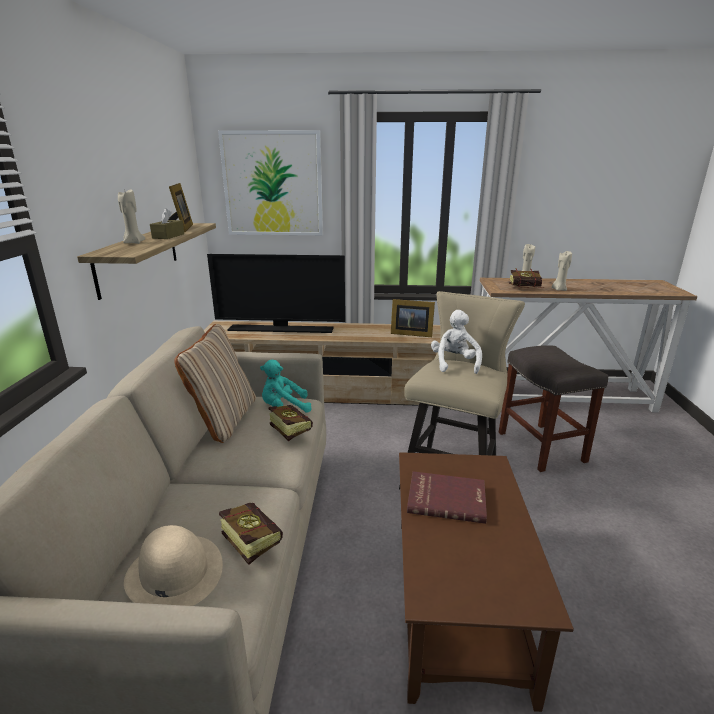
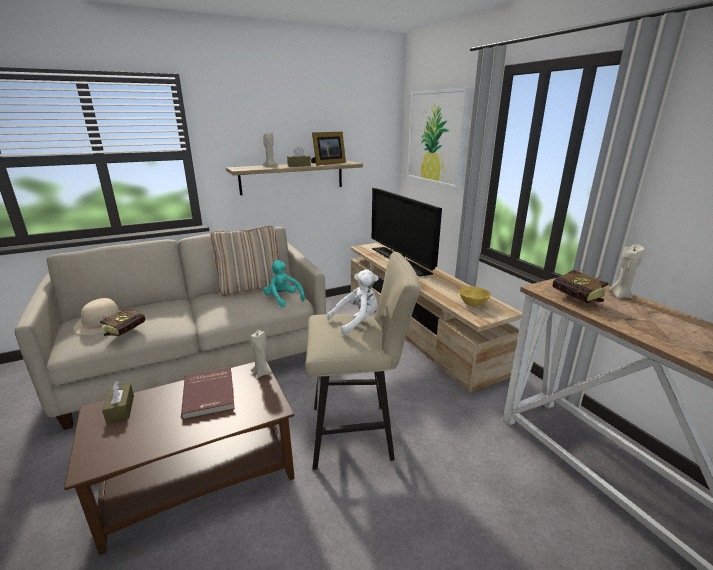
camera: 60 degrees right, 0 degrees up
(288, 429) = (249, 307): book -> none
(410, 333) = (473, 304): picture frame -> yellow bowl
(437, 575) = (120, 409): none -> brown tissue box
(539, 446) = (472, 489): grey stool -> none
(559, 289) = (624, 320): beige candle -> beige candle (262, 373)

